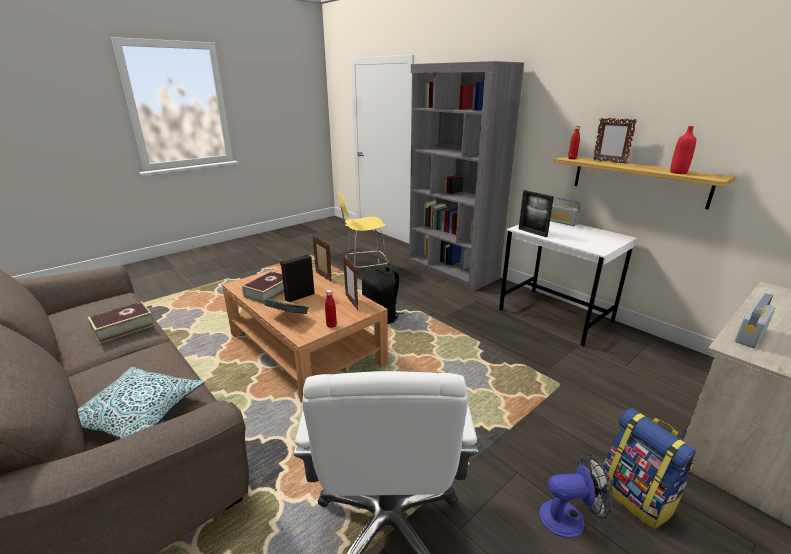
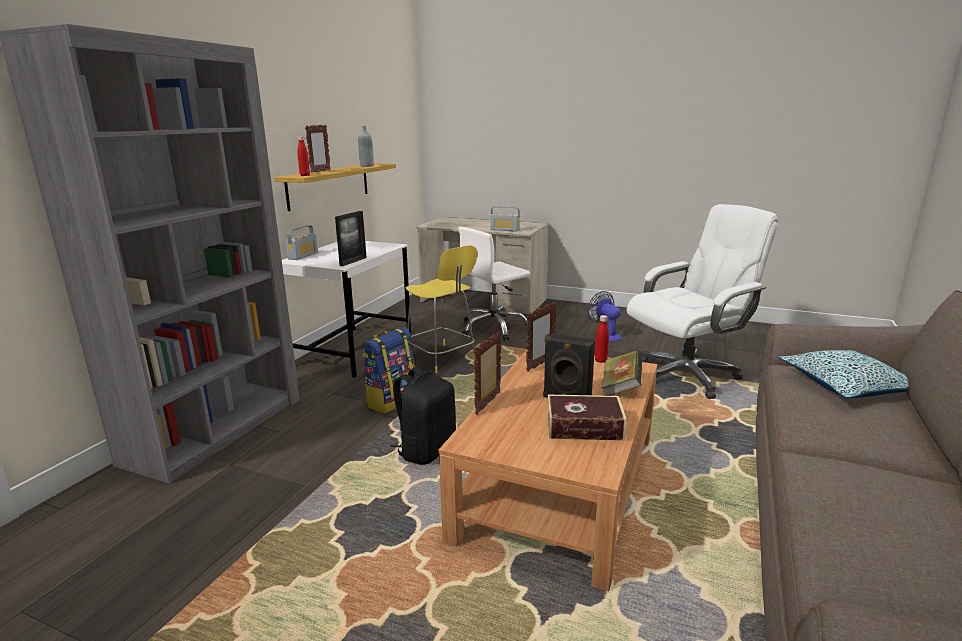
camera: 115 degrees left, 5 degrees down
(123, 327) = (846, 488): book -> none
(365, 271) = (227, 529): yellow stool -> yellow stool (442, 359)
(614, 410) = (494, 328): none -> white office chair
(636, 497) = (568, 323): backpack -> backpack (391, 400)
(678, 172) = (367, 166): red bottle -> grey bottle

